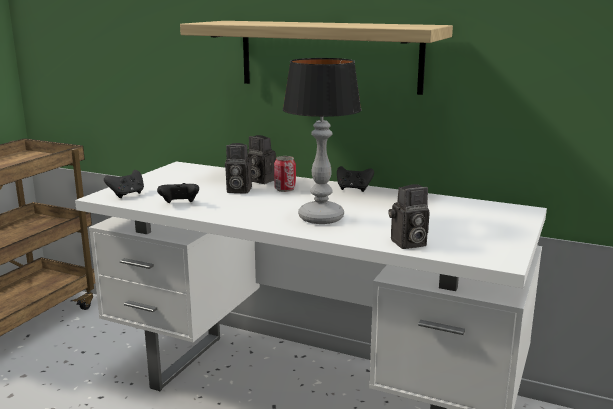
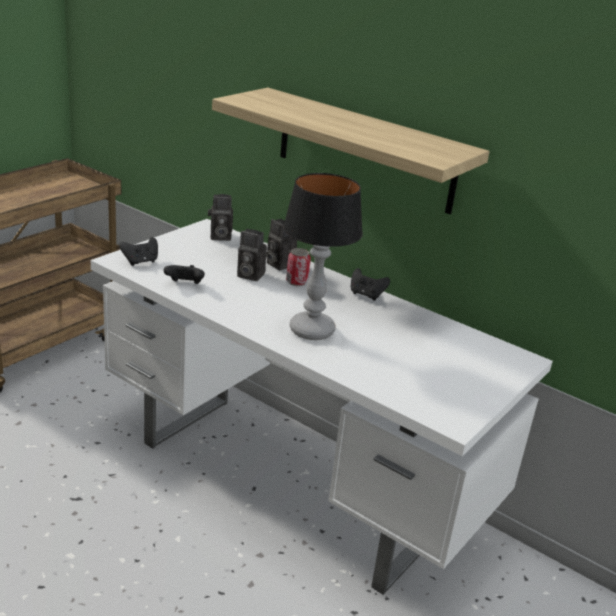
camera: 10 degrees right, 10 degrees up
(408, 244) = (376, 382): camera -> camera (219, 237)

